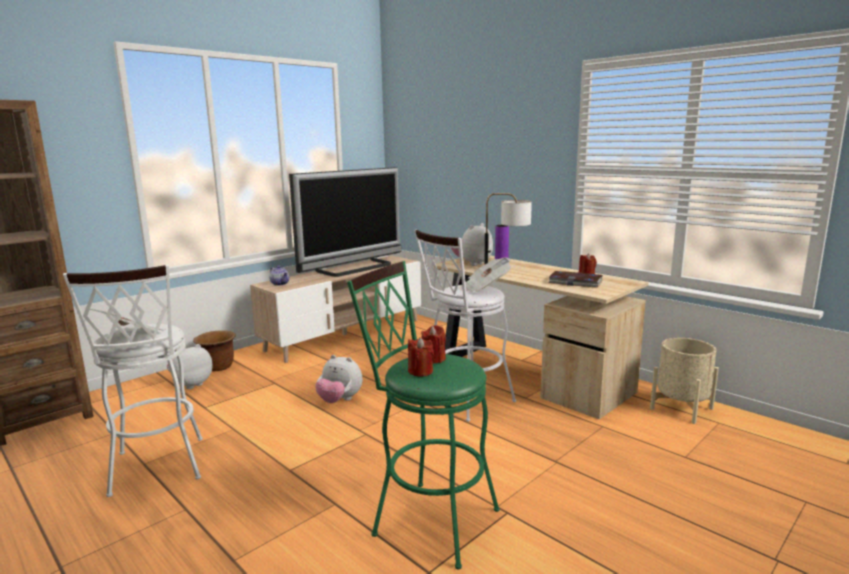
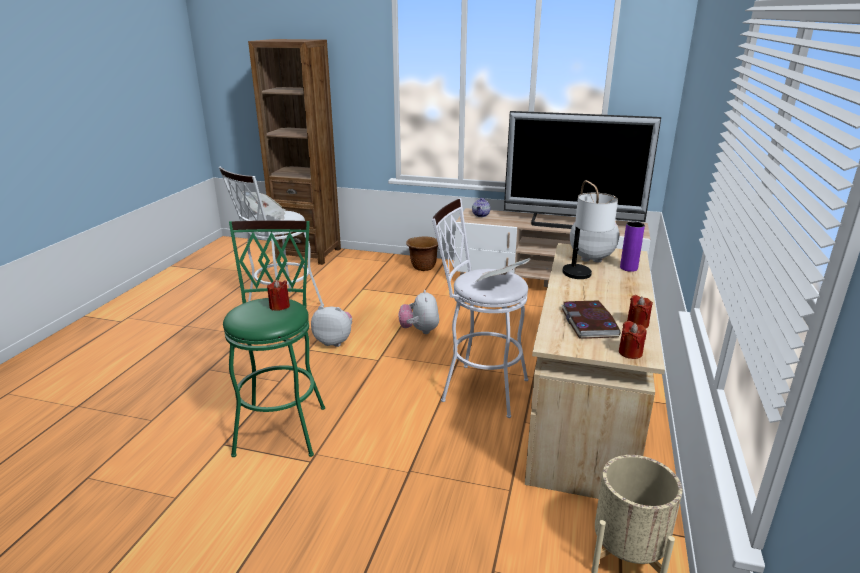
camera: 60 degrees right, 10 degrees up
(191, 384) = (388, 271): plush toy -> plush toy (334, 341)
(420, 371) = (251, 308): red candle -> red candle (630, 353)

